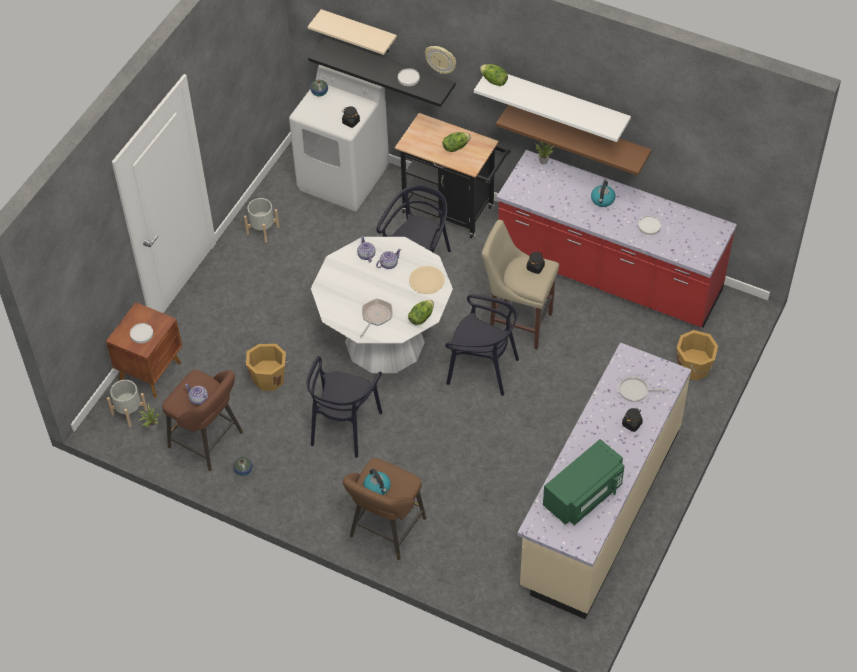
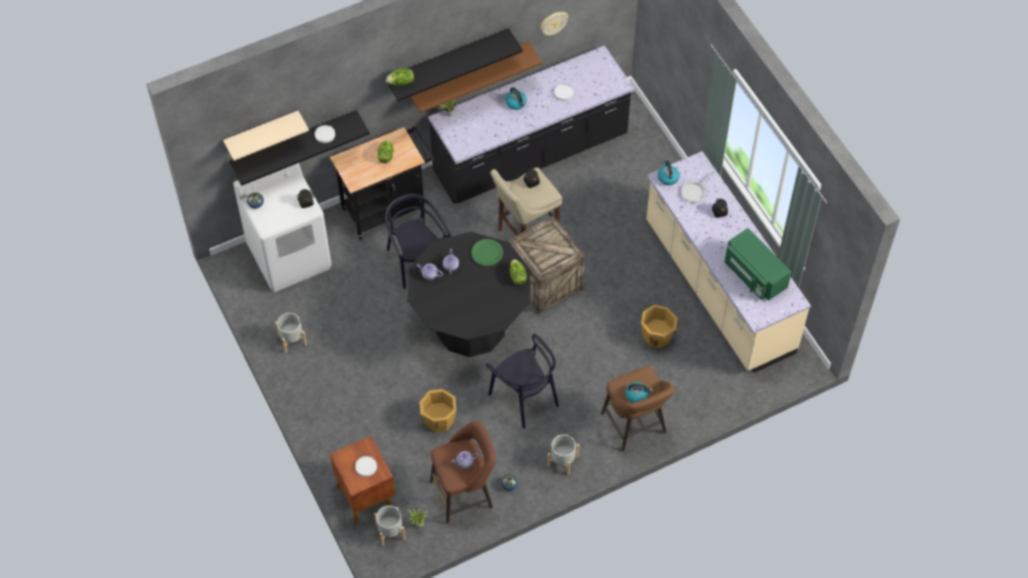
camera: 55 degrees left, 5 degrees up
(301, 496) = (563, 461): none -> grey planter
(375, 316) = (492, 303): frying pan -> none
(384, 342) = (470, 326): white dining table -> black dining table
(426, 281) = (487, 253): beige plate -> green plate
(441, 59) = (341, 101): wall clock -> wall clock (553, 23)
(482, 369) = (546, 281): black chair -> crate
(558, 101) = (447, 60): white shelf -> black shelf
(584, 495) = (754, 275): green microwave -> green microwave turned 150 degrees clockwise
(608, 275) = (531, 155): red counter -> black counter
(632, 360) = (667, 177): none -> kettle
(694, 367) = (650, 160): orange bucket -> orange bucket (657, 335)

